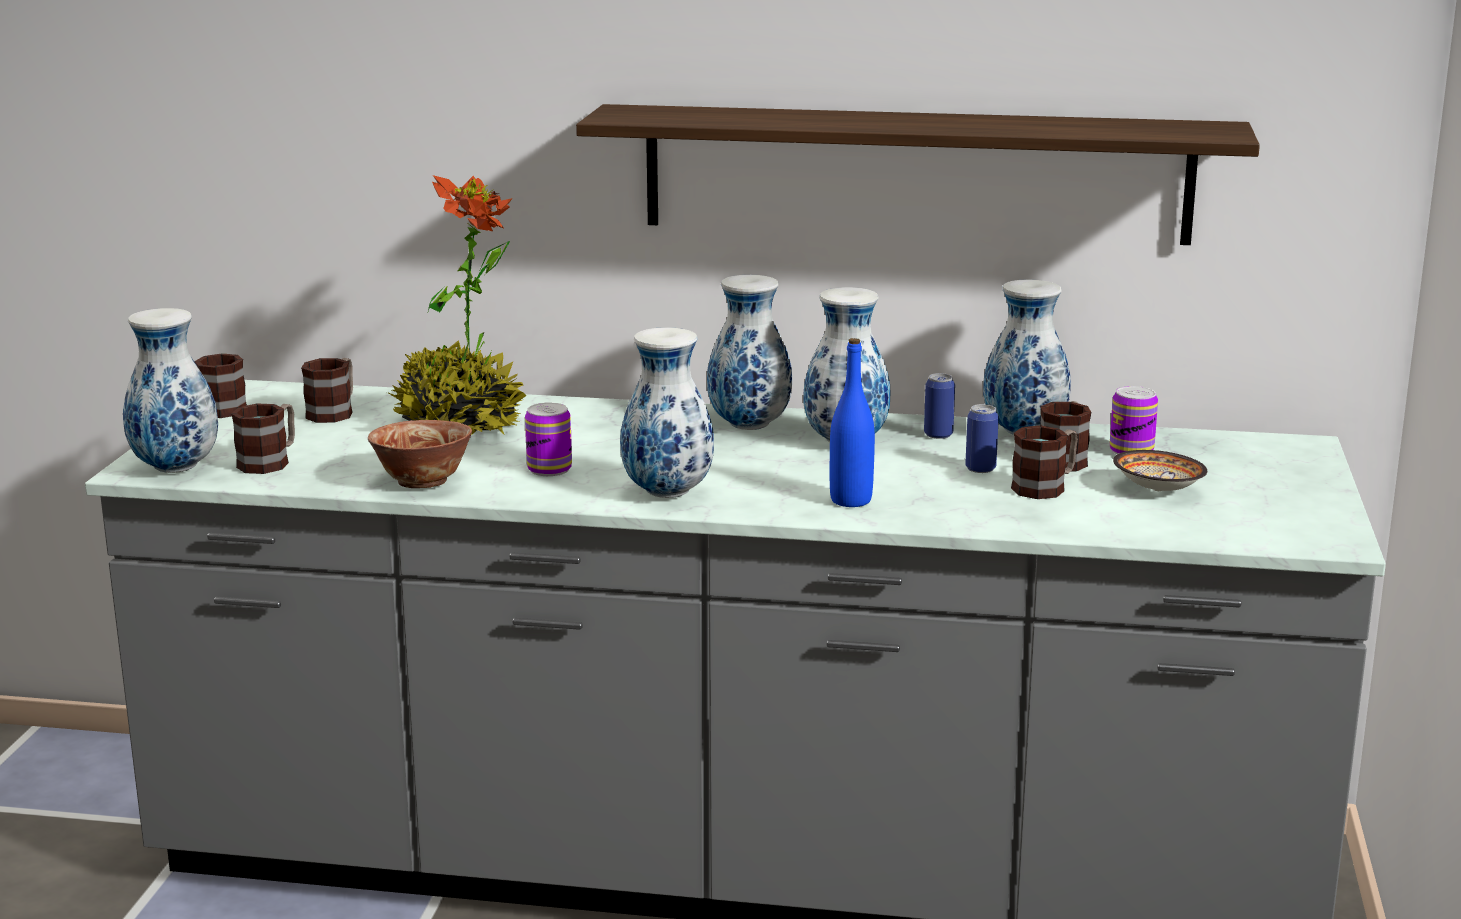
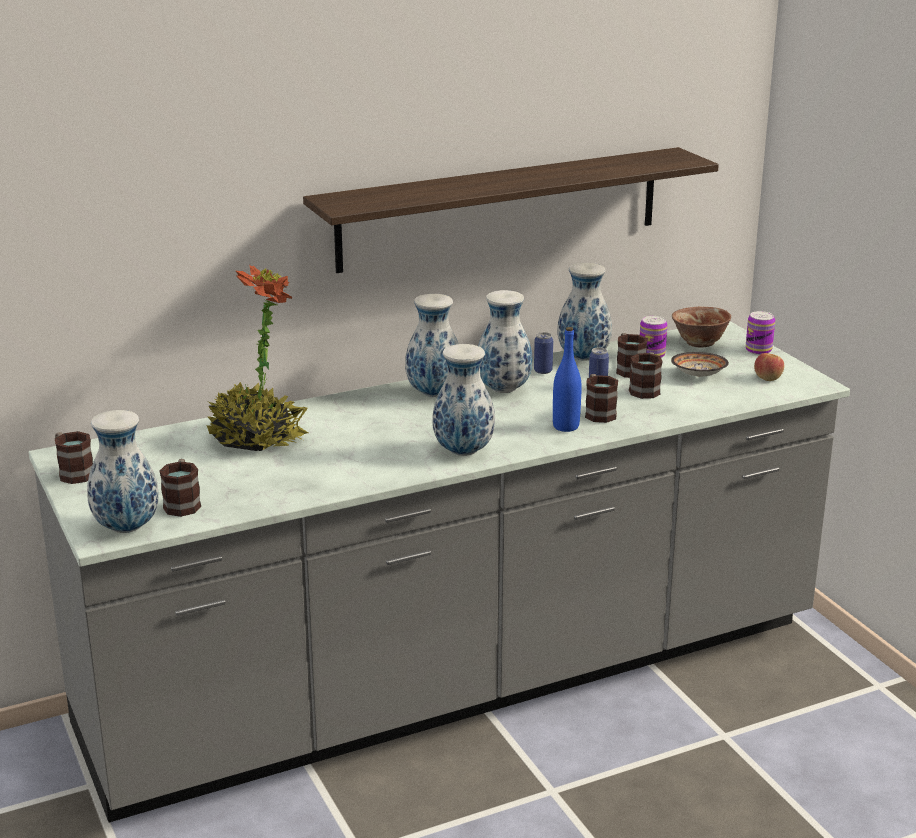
camera: 35 degrees left, 5 degrees up
(334, 412) = (158, 454): mug -> mug (598, 412)
(422, 482) = (308, 488): bowl -> bowl (699, 343)
(549, 469) = (369, 456): can -> can (758, 350)
(1265, 517) = (767, 378): none -> apple

